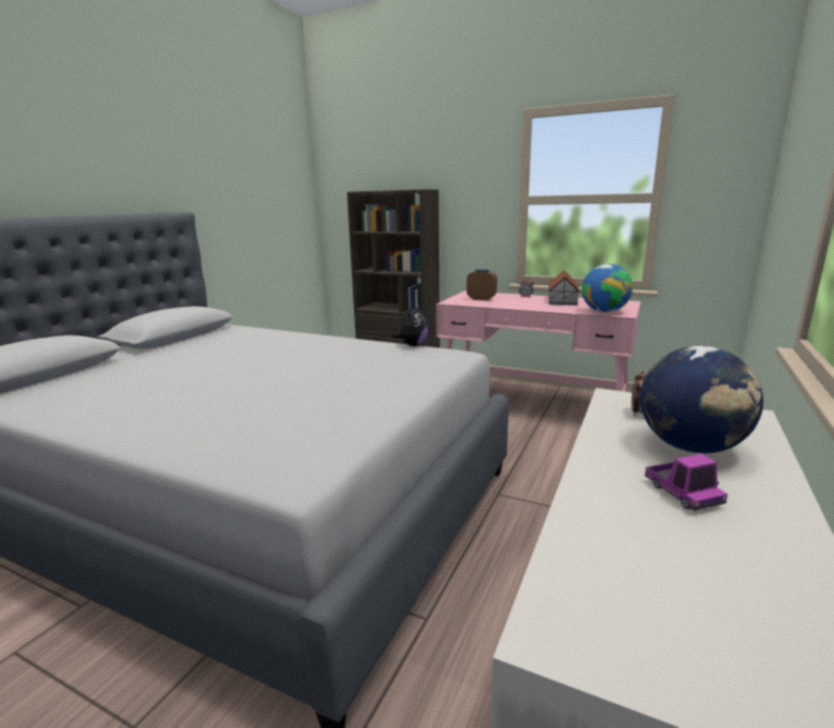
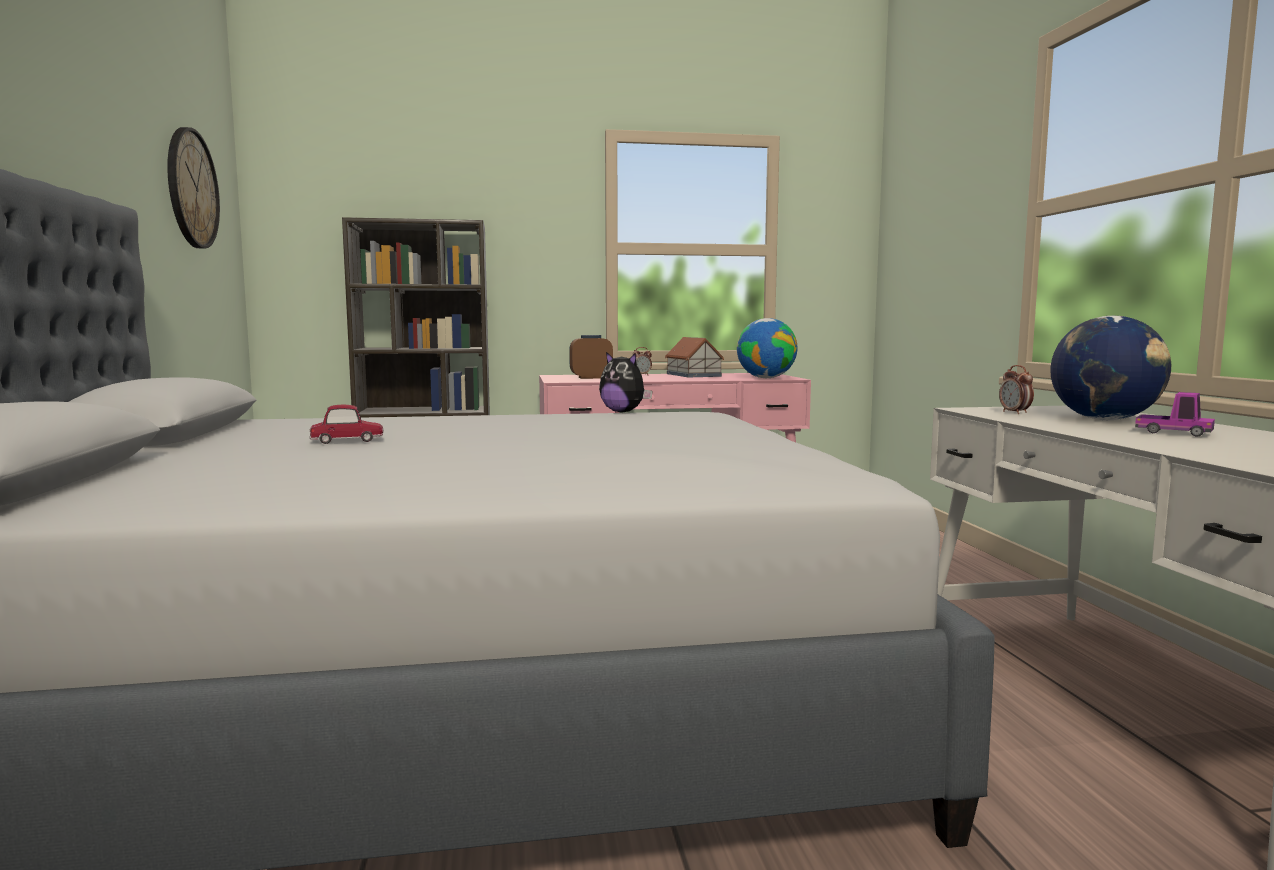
camera: 35 degrees left, 10 degrees down
(210, 358) = (347, 440): none -> toy car
(265, 184) = (191, 189): none -> wall clock
(412, 345) = (623, 412): plush toy -> plush toy turned 135 degrees clockwise

